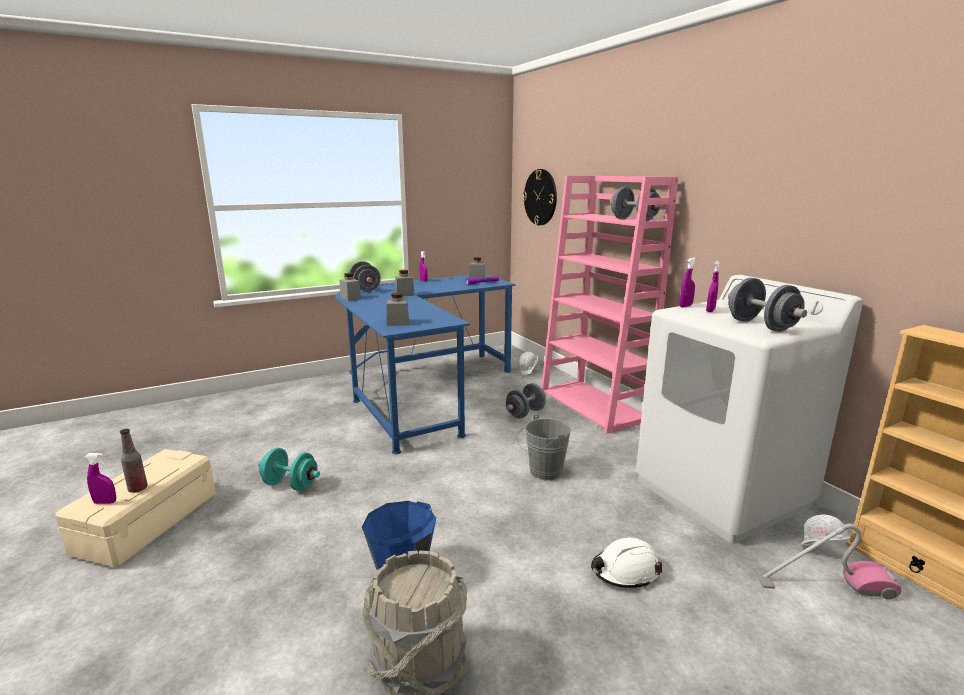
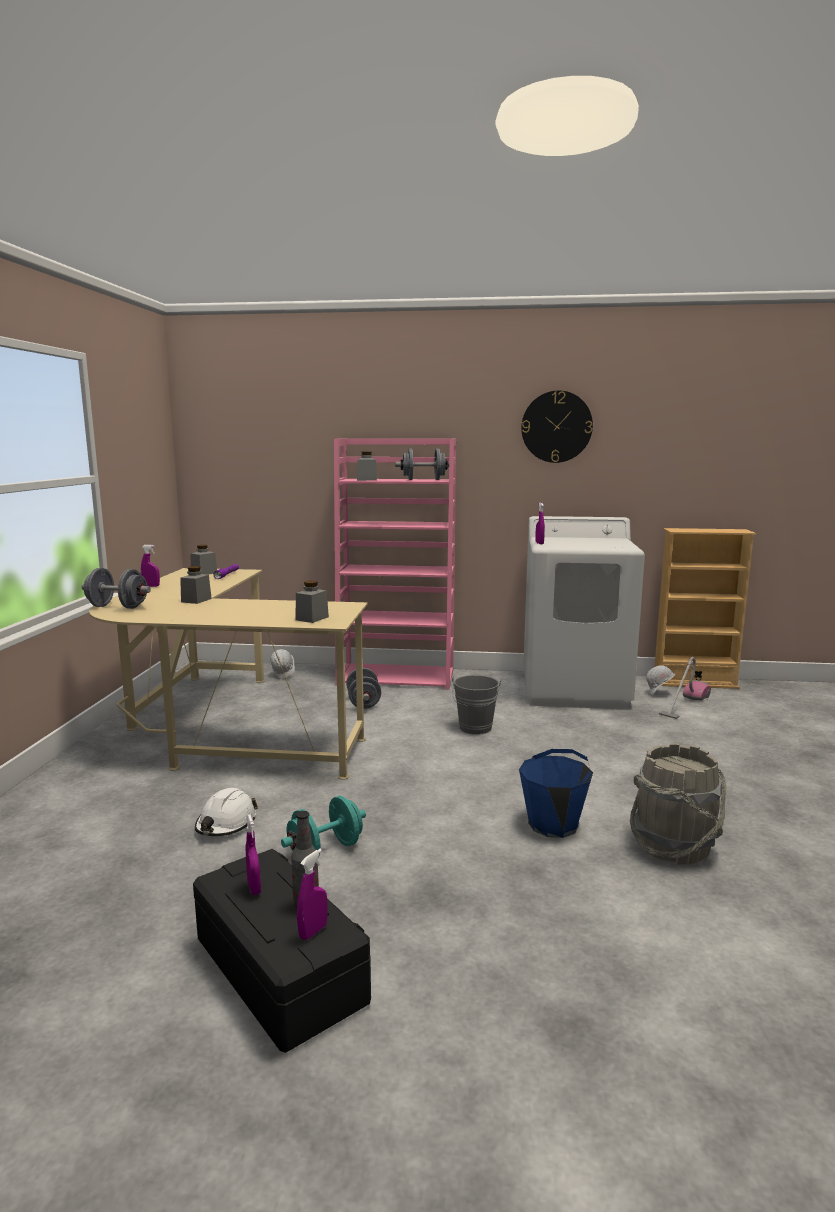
camera: 55 degrees left, 5 degrees down
(148, 522) = (277, 971): beige storage box -> black storage box
(350, 298) = (149, 617): grey jar -> grey jar (367, 480)
(421, 391) = (222, 729): blue desk -> beige desk
(540, 197) = (242, 465): wall clock -> wall clock (556, 427)
(625, 571) = (629, 747): white hard hat -> white hard hat (226, 824)
(710, 310) = (559, 543): purple spray bottle -> purple spray bottle (254, 888)
(761, 326) = (609, 544): grey dumbbell -> none

